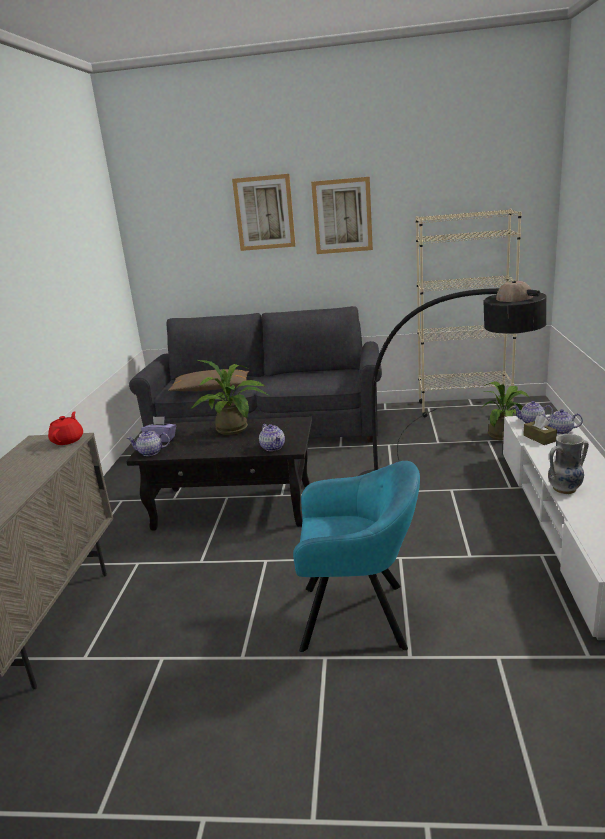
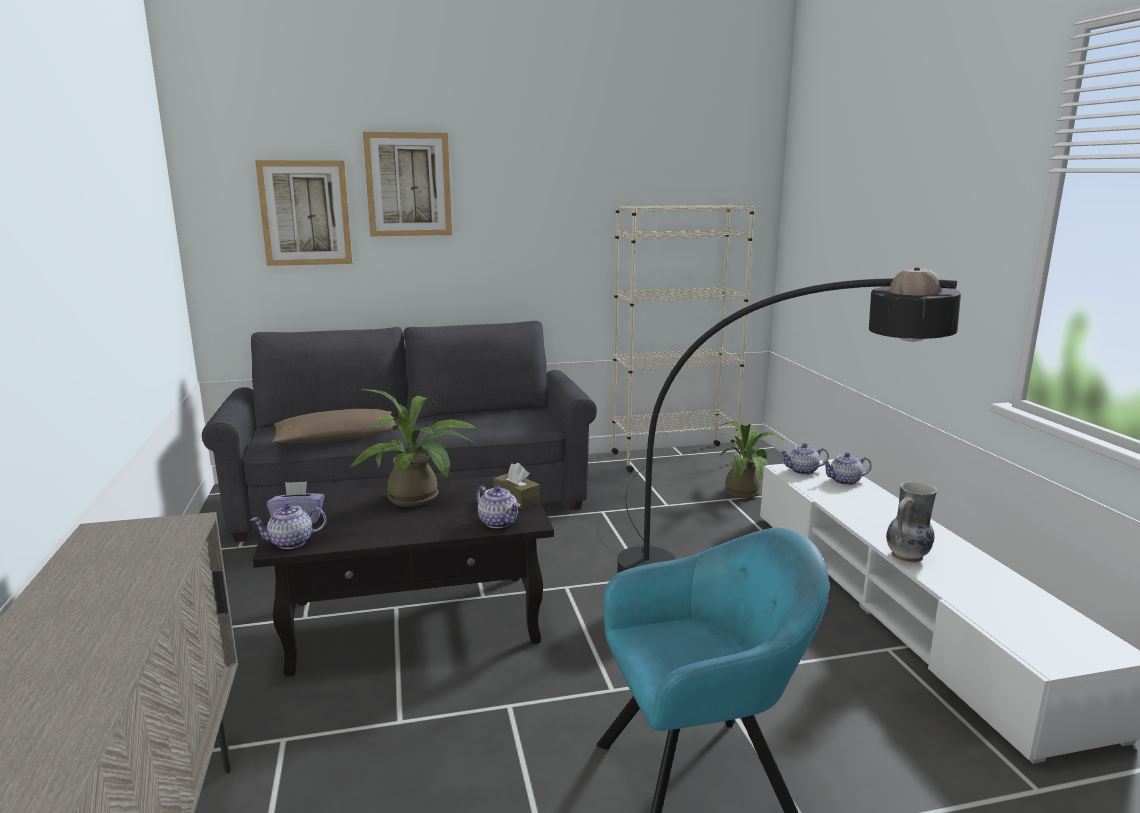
camera: 20 degrees left, 5 degrees down
(68, 440) = (172, 528): red teapot -> none
(342, 216) = (519, 197): picture -> picture (305, 213)
(539, 438) = (827, 491): brown tissue box -> brown tissue box (516, 499)

